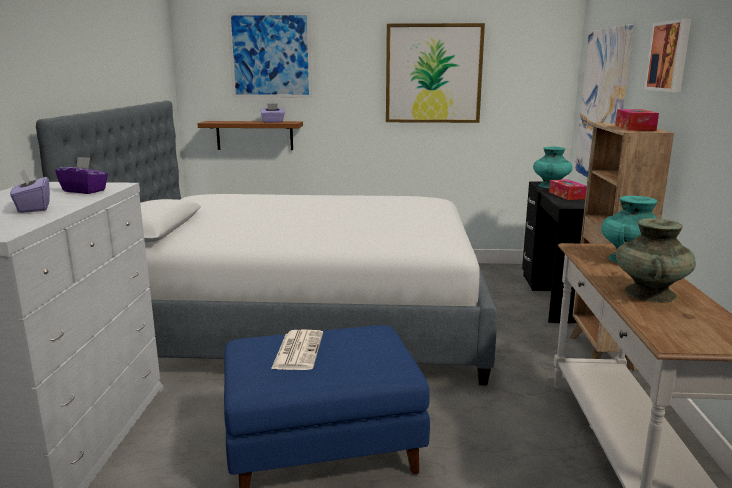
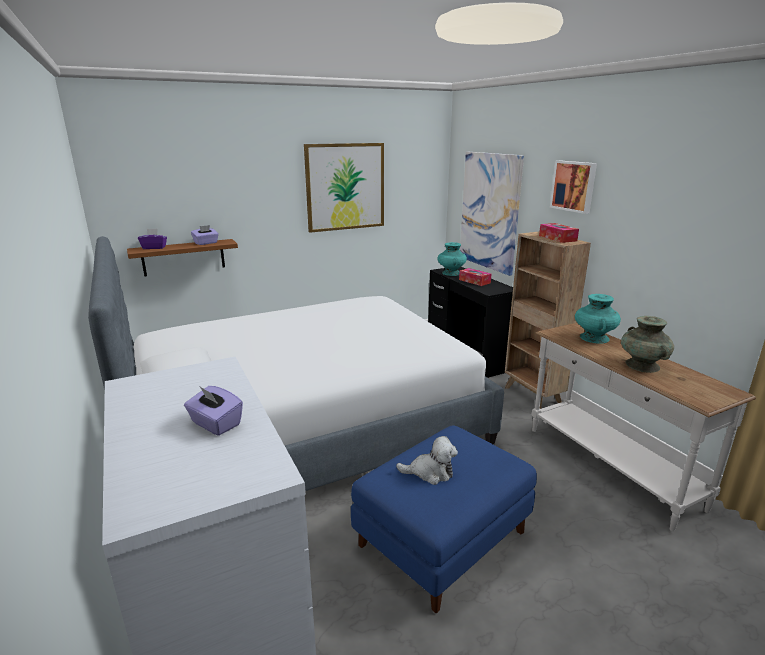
camera: 30 degrees left, 5 degrees up
(84, 191) = (209, 382): purple tissue box -> purple tissue box (154, 247)
(270, 55) = (194, 177): picture -> none
(298, 350) = (430, 472): newspaper -> plush toy

